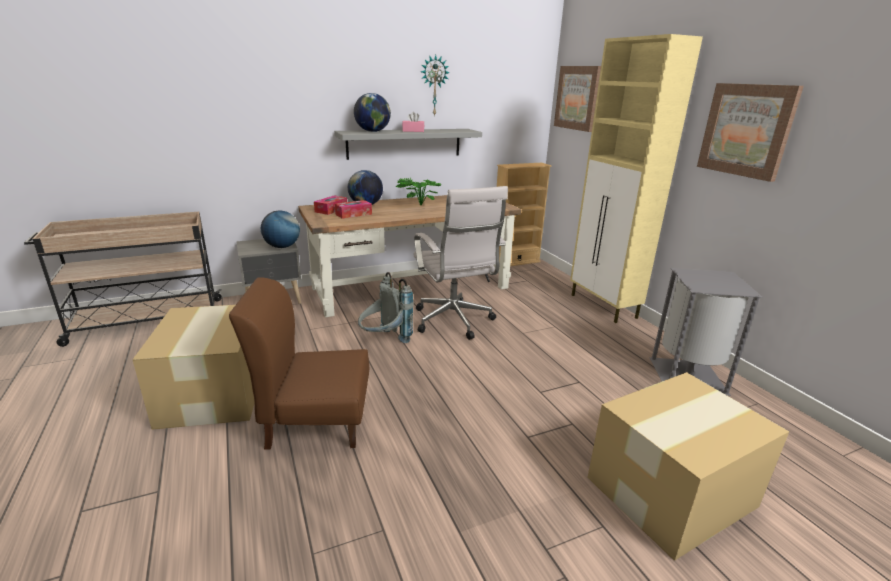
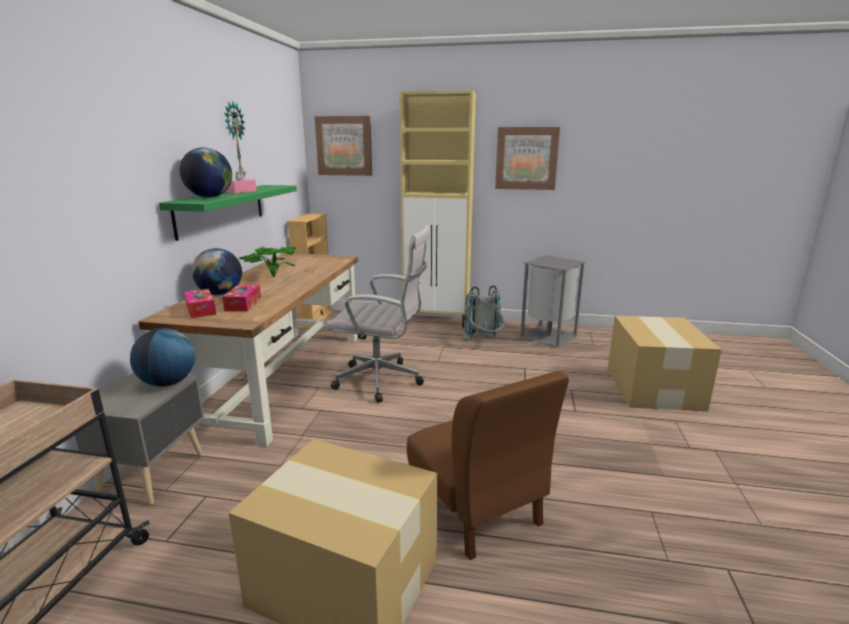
camera: 55 degrees left, 5 degrees down
(315, 421) = (478, 509): brown chair -> brown chair turned 60 degrees counterclockwise
(384, 341) = (371, 426): grey backpack -> grey backpack (485, 343)
(404, 143) = (221, 209): grey shelf -> green shelf

